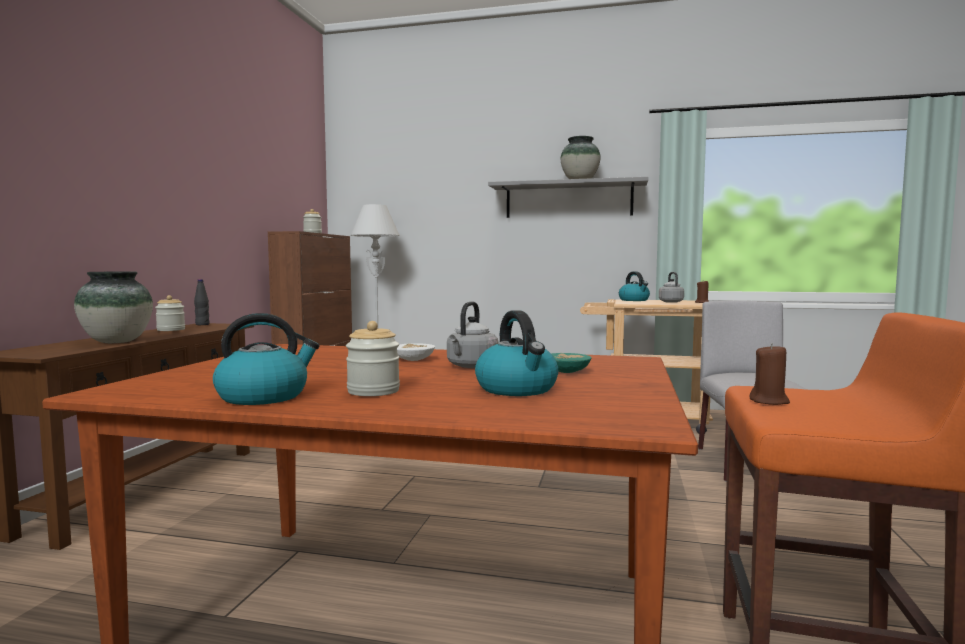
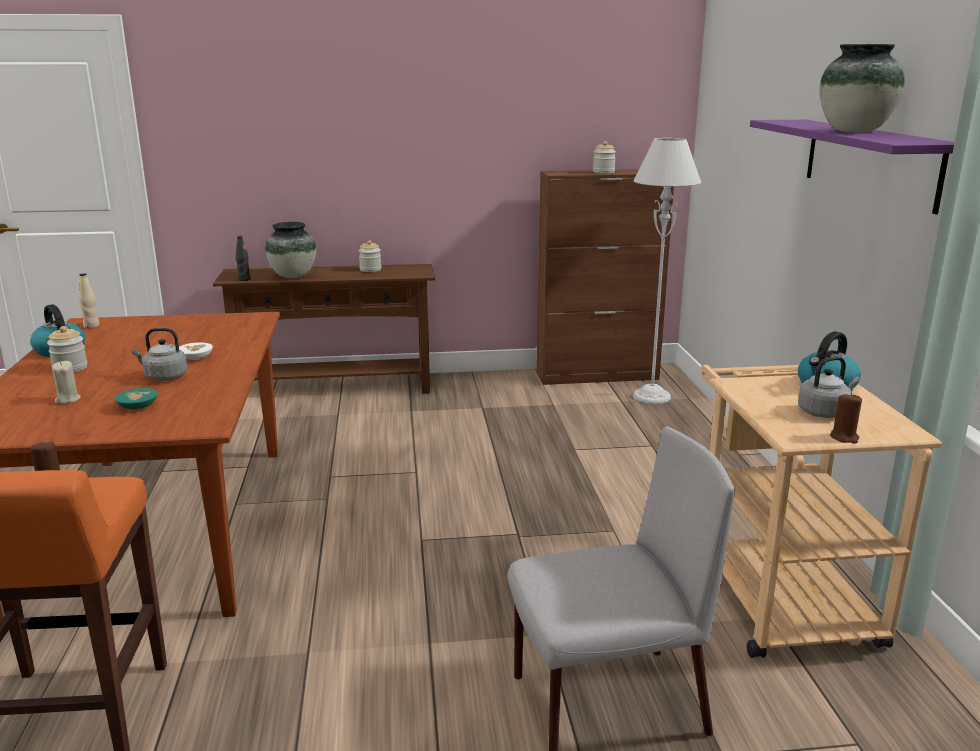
camera: 70 degrees right, 15 degrees up
(147, 388) = (91, 326): none -> beige bottle
(202, 324) = (414, 267): black bottle -> black bottle (244, 279)
(517, 389) = (67, 399): kettle -> beige candle
(568, 200) = (869, 162): grey shelf -> purple shelf

